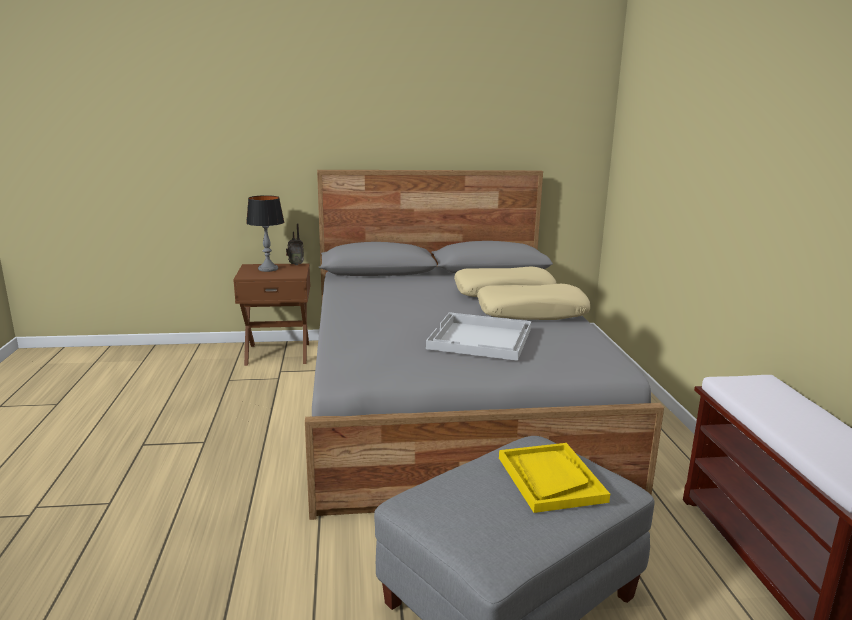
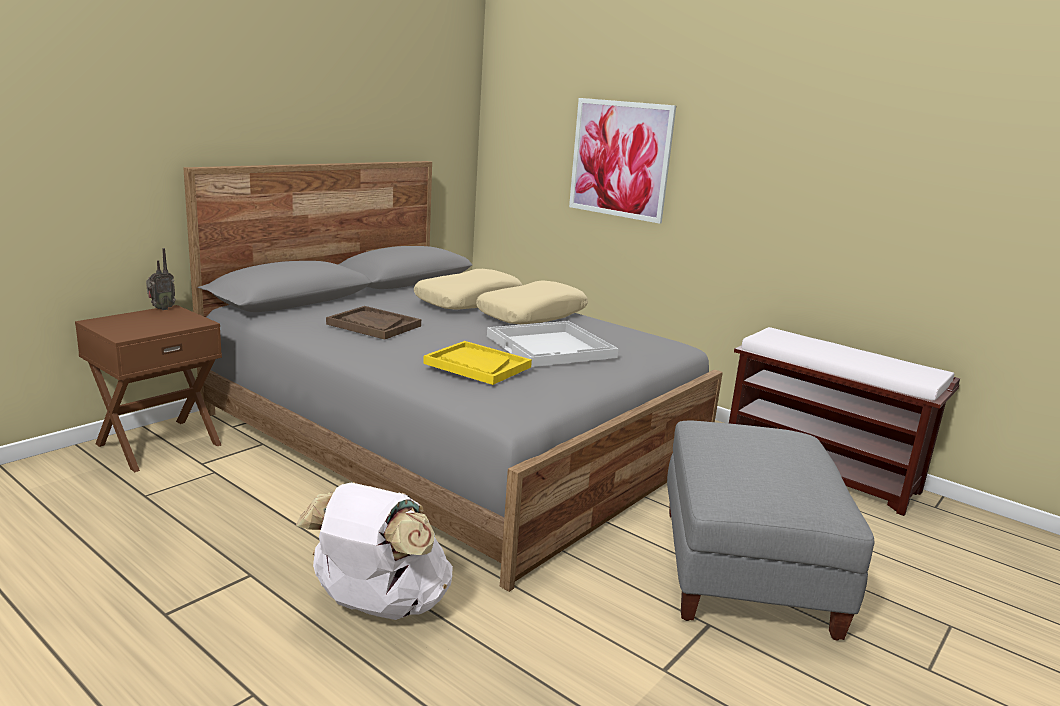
camera: 45 degrees left, 0 degrees up
(229, 489) = (378, 606): none -> white backpack
(268, 269) = (135, 321): table lamp -> none
(388, 296) = (373, 325): none -> brown tray
(550, 479) = (765, 444): yellow tray -> yellow tray (477, 365)
(687, 172) = (620, 159): none -> picture

